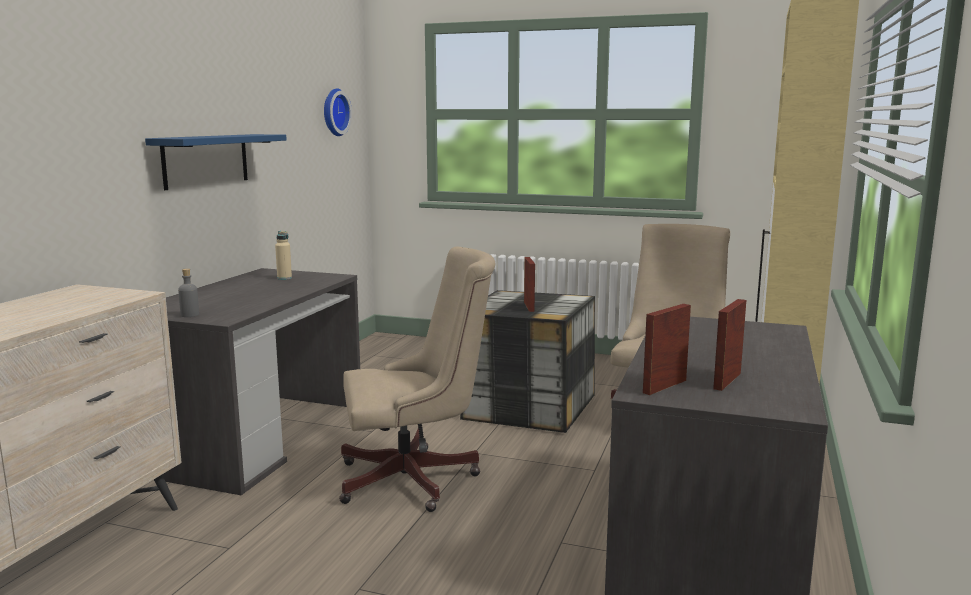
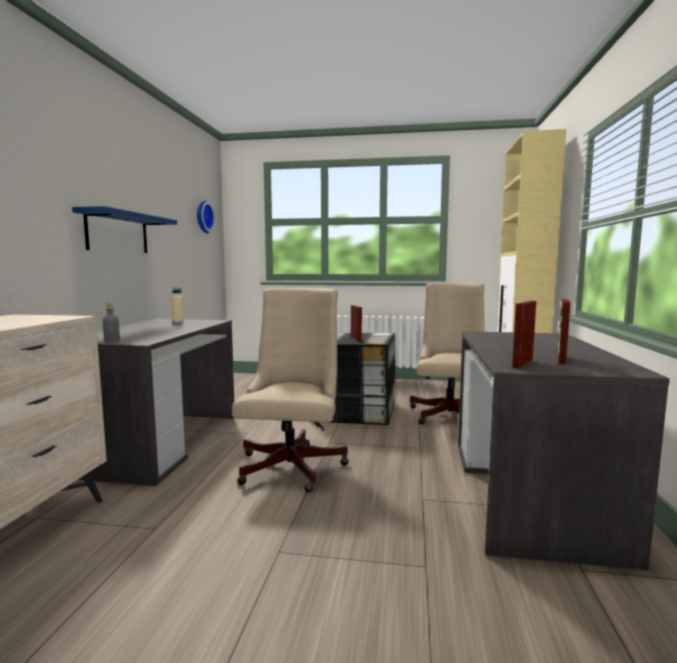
camera: 10 degrees left, 5 degrees down
(416, 479) = (294, 463): beige office chair -> beige office chair turned 60 degrees counterclockwise

